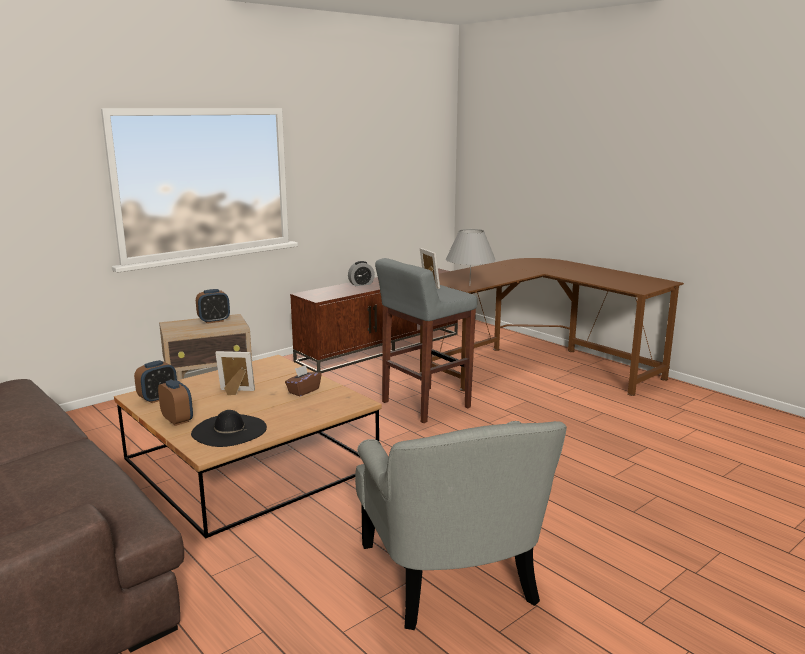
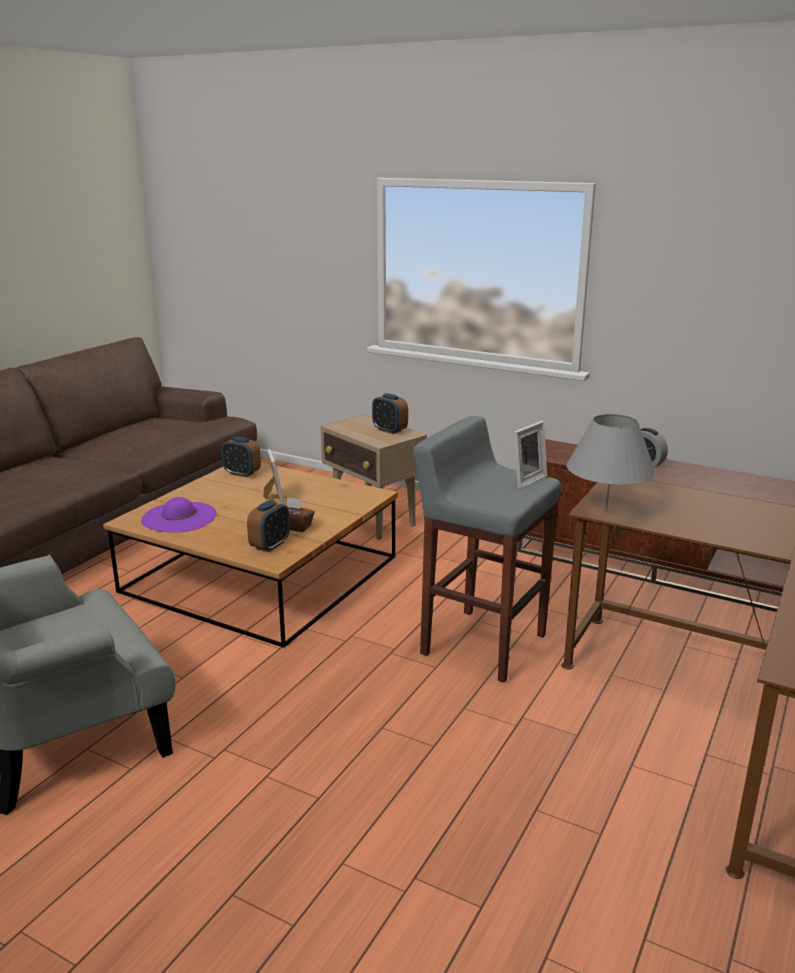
camera: 70 degrees right, 5 degrees up
(177, 420) = (195, 492): alarm clock -> alarm clock (270, 545)
(229, 430) = (179, 517): black hat -> purple hat

